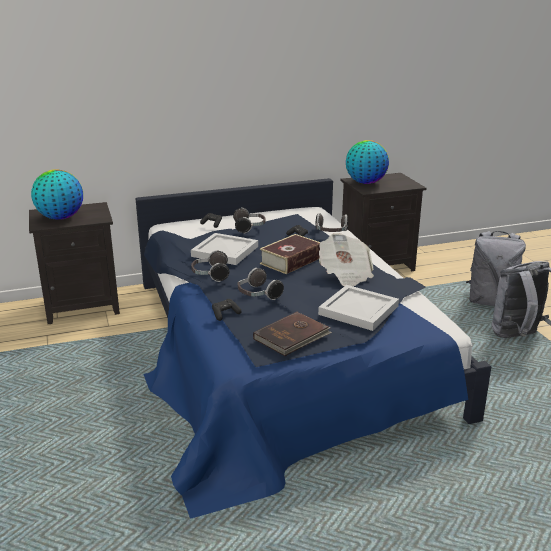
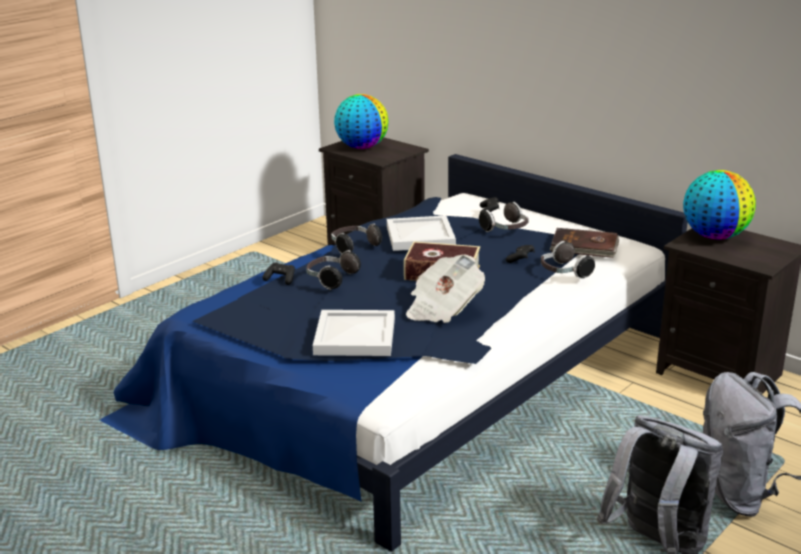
camera: 60 degrees right, 0 degrees up
(292, 336) = (261, 319): brown book -> brown book (584, 246)

